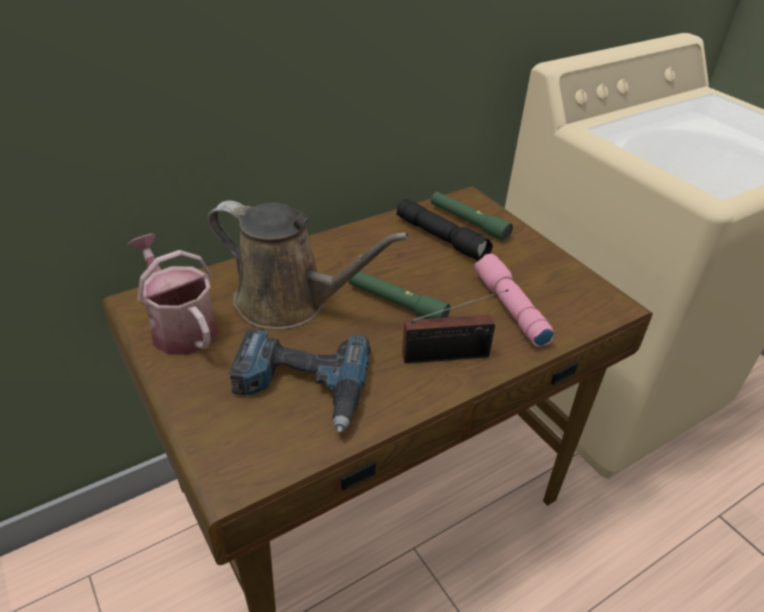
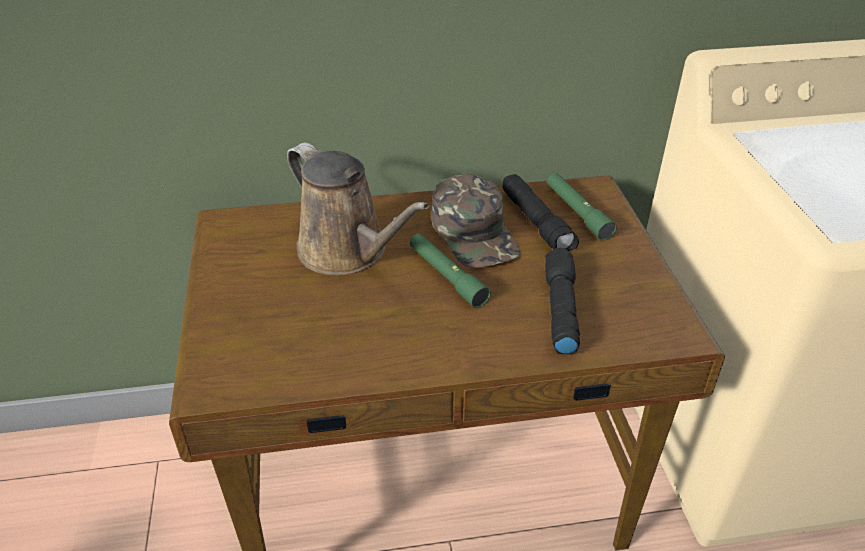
camera: 25 degrees right, 0 degrees up
(180, 326) = (243, 250): watering can -> none
(300, 387) = (309, 329): power drill -> none
(395, 258) = (475, 233): none -> green cap
(450, 356) = (466, 339): radio -> none
(509, 308) = (559, 309): pink flashlight -> black flashlight

